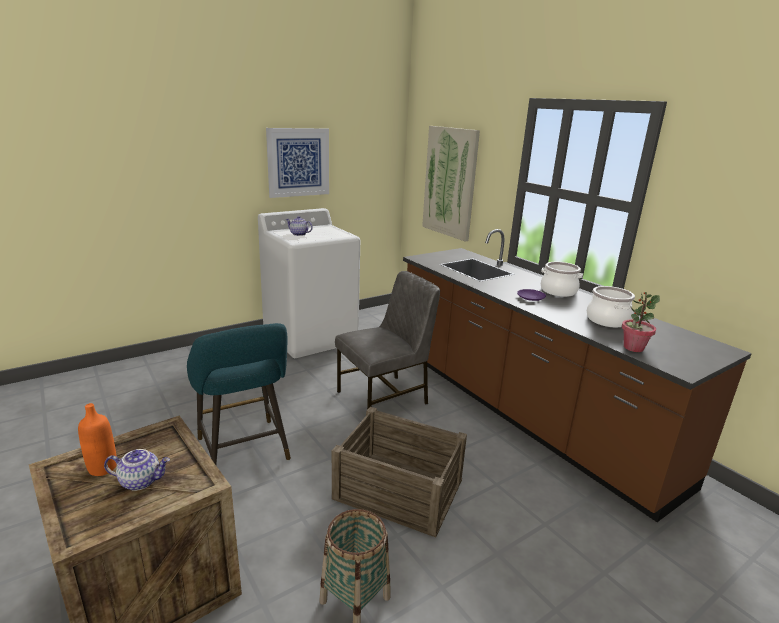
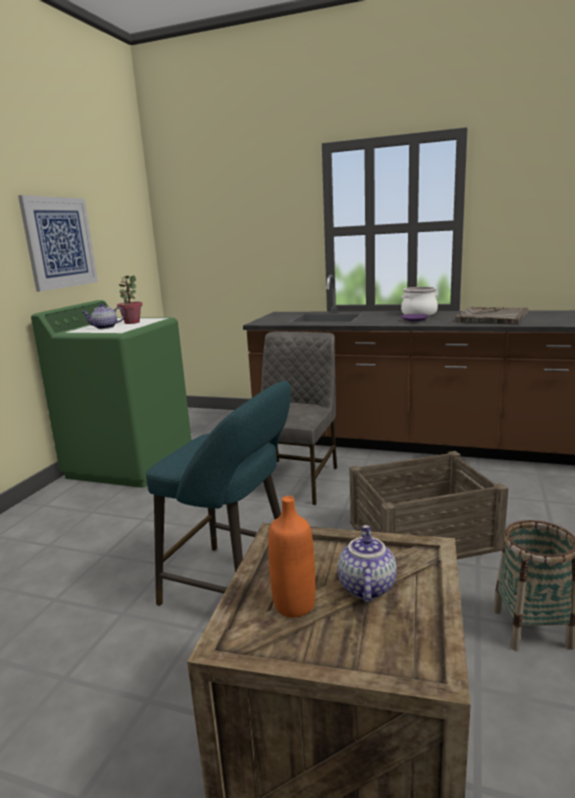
camera: 35 degrees left, 5 degrees down
(141, 481) = (365, 586): teapot -> teapot turned 45 degrees counterclockwise
(311, 336) = (130, 463): white washing machine -> green washing machine
(450, 182) = (230, 249): picture -> none
(607, 320) = (491, 317): cooking pot -> grey tray
(633, 348) = (545, 323): potted plant -> potted plant (132, 322)

